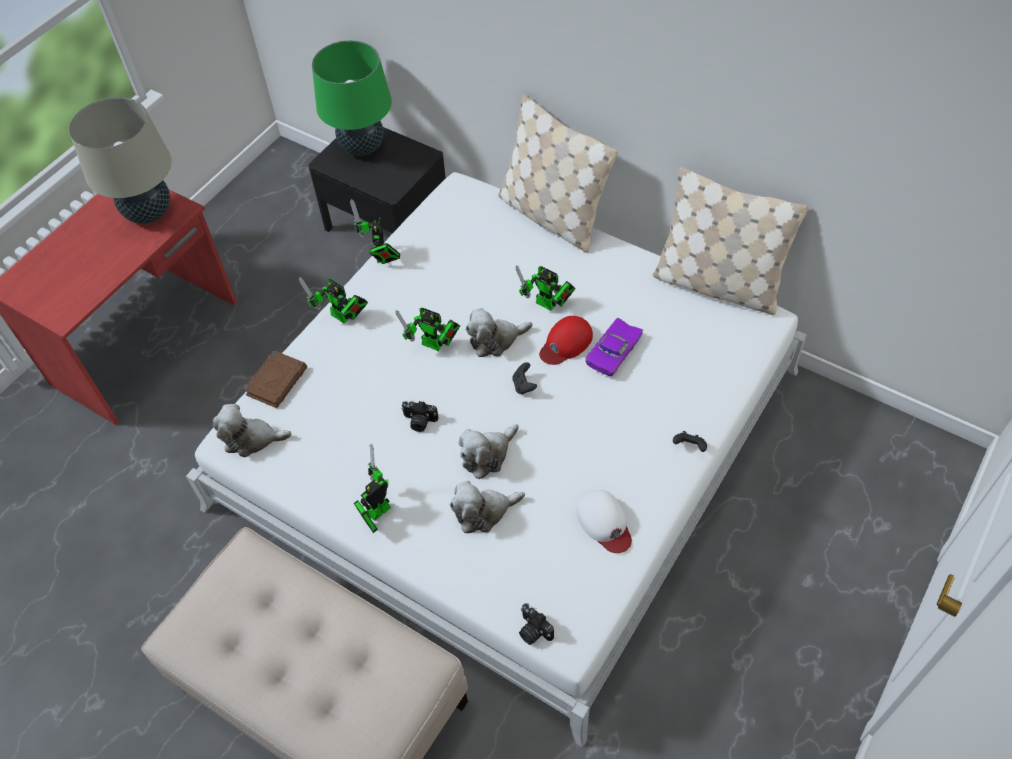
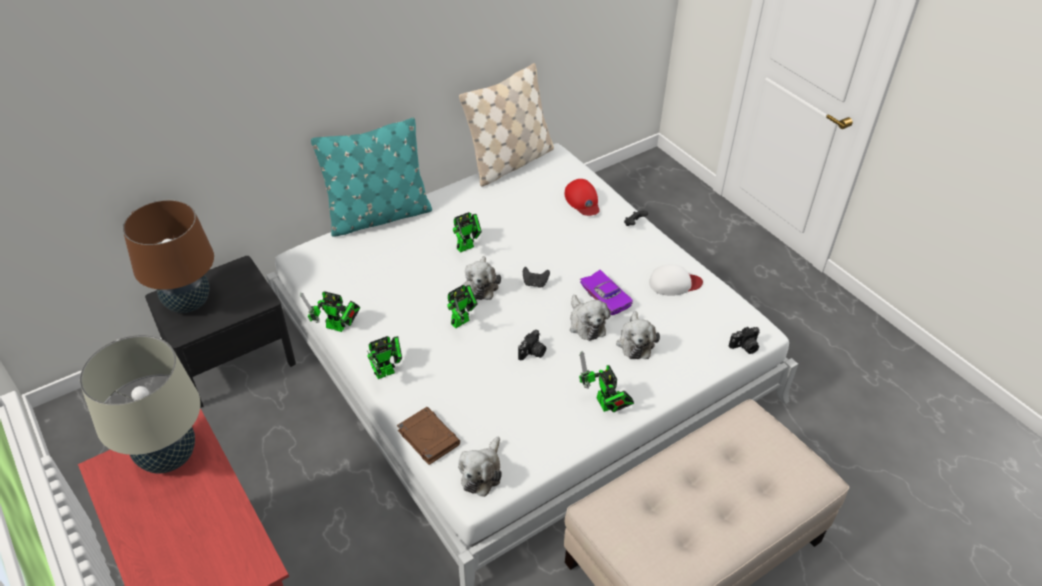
camera: 70 degrees left, 10 degrees down
(362, 147) = (188, 303): green table lamp -> brown table lamp
(552, 216) = (378, 216): beige pillow -> turquoise pillow
(565, 343) = (510, 249): red cap -> red cap (582, 201)
(615, 352) = (536, 227): purple toy car -> purple toy car (606, 296)

